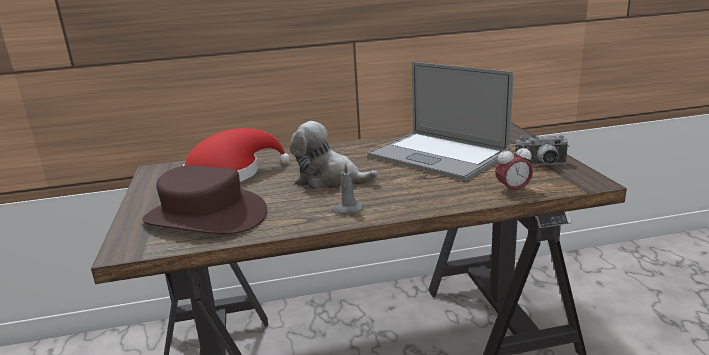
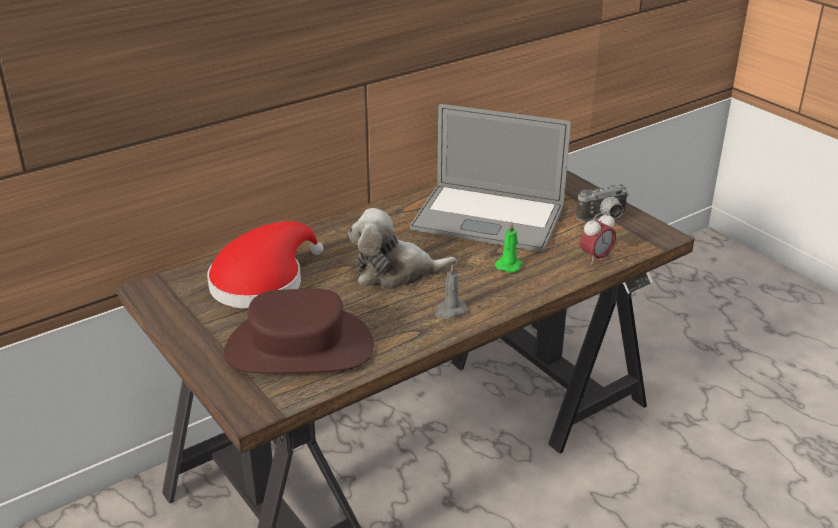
camera: 25 degrees left, 10 degrees up
(428, 186) = (509, 265): none -> green candle

